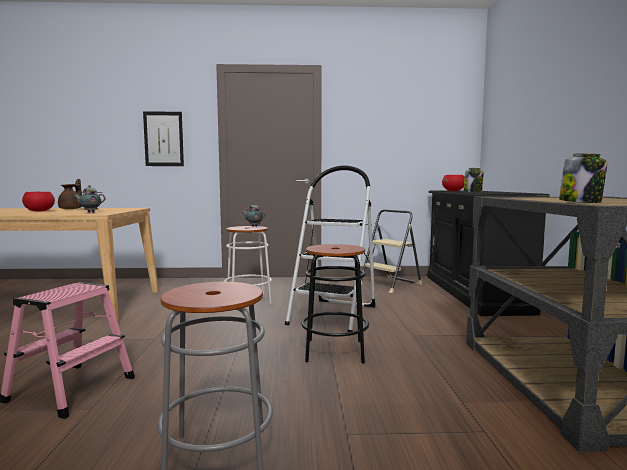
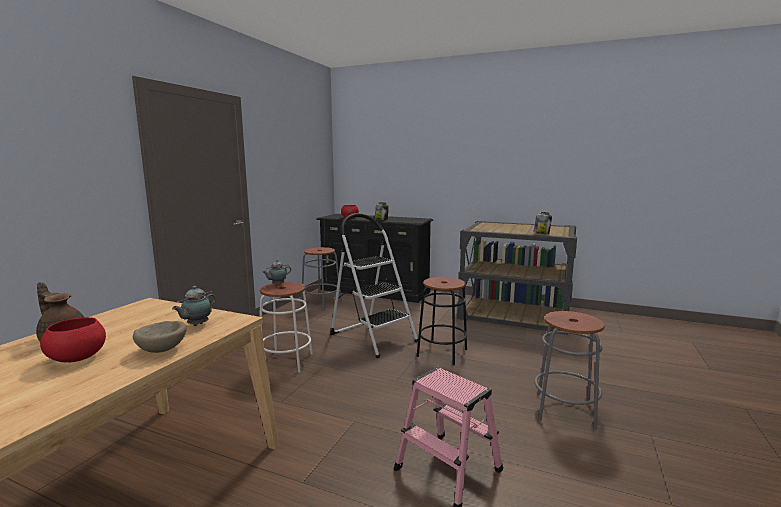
camera: 65 degrees left, 5 degrees up
(47, 213) = (163, 349): none -> beige bowl
(163, 139) = (65, 185): picture -> none
(391, 284) = (321, 303): beige step ladder -> grey stool

